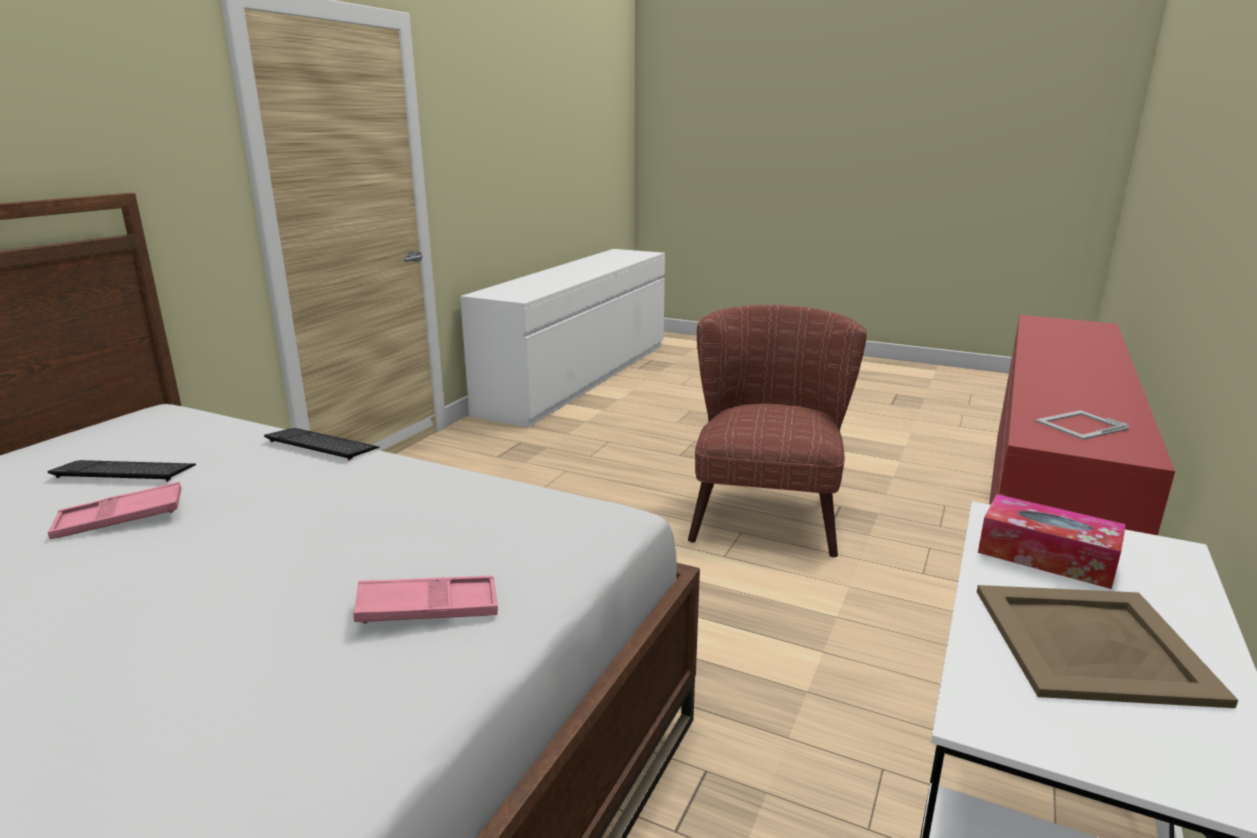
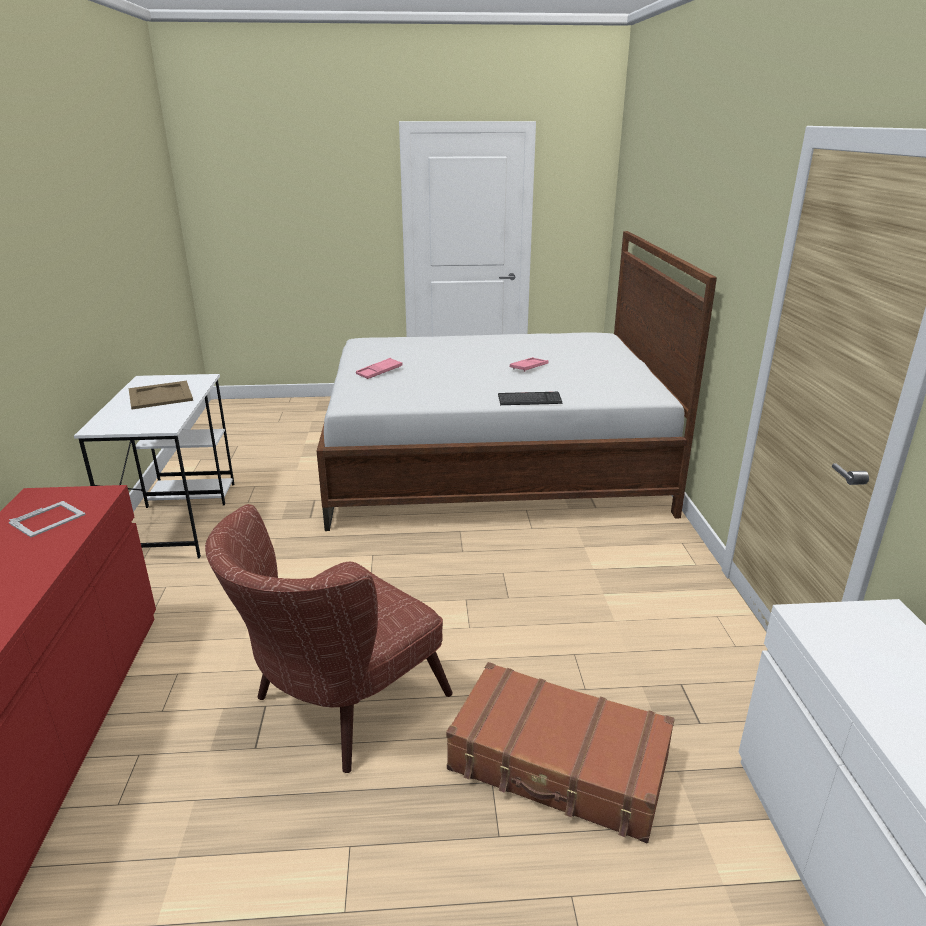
camera: 150 degrees right, 5 degrees up
(123, 472) = (575, 375): keyboard -> none
(631, 450) = (558, 765): none -> brown suitcase
(766, 510) = (336, 706): brown armchair -> brown armchair turned 60 degrees clockwise
(1046, 556) = (156, 416): tissue box -> none

